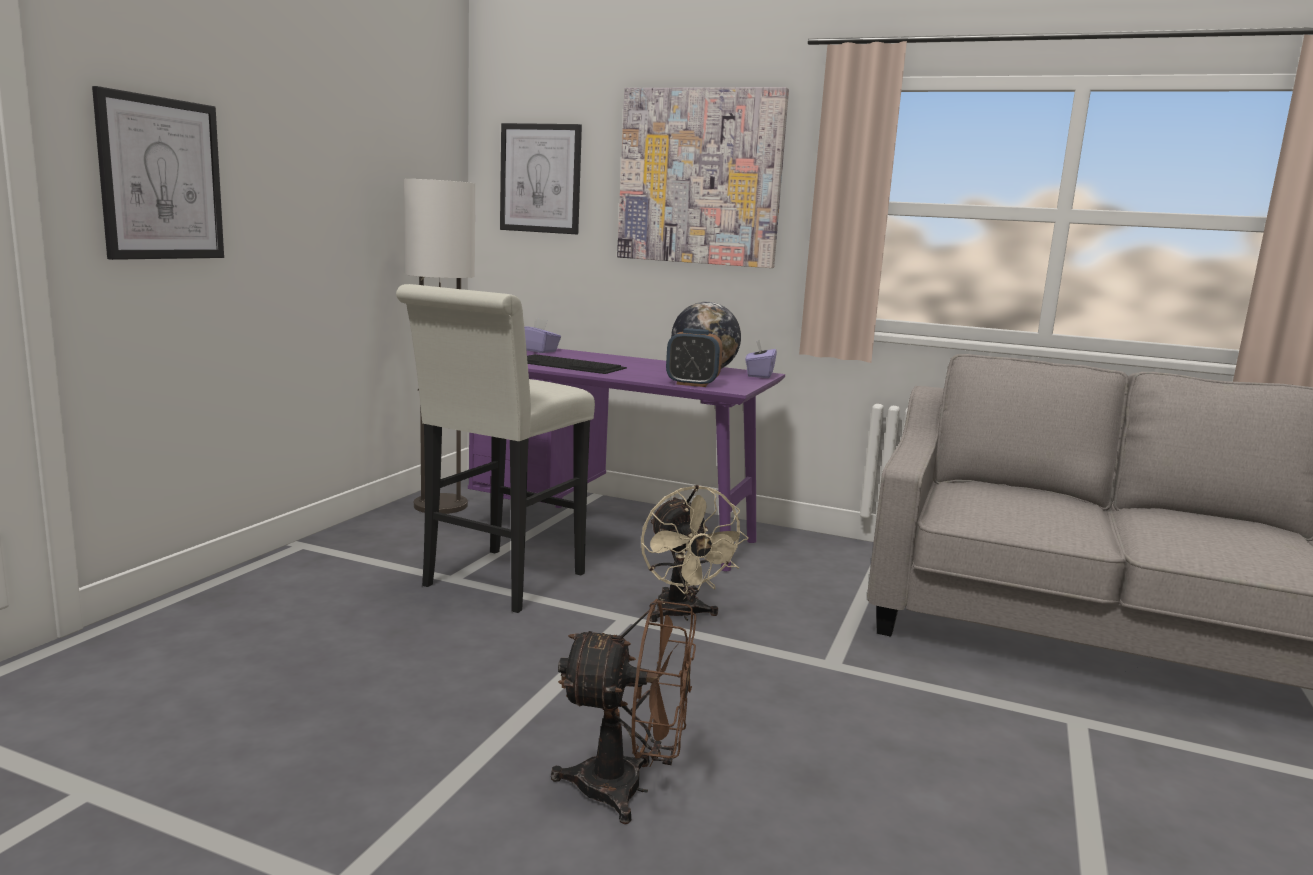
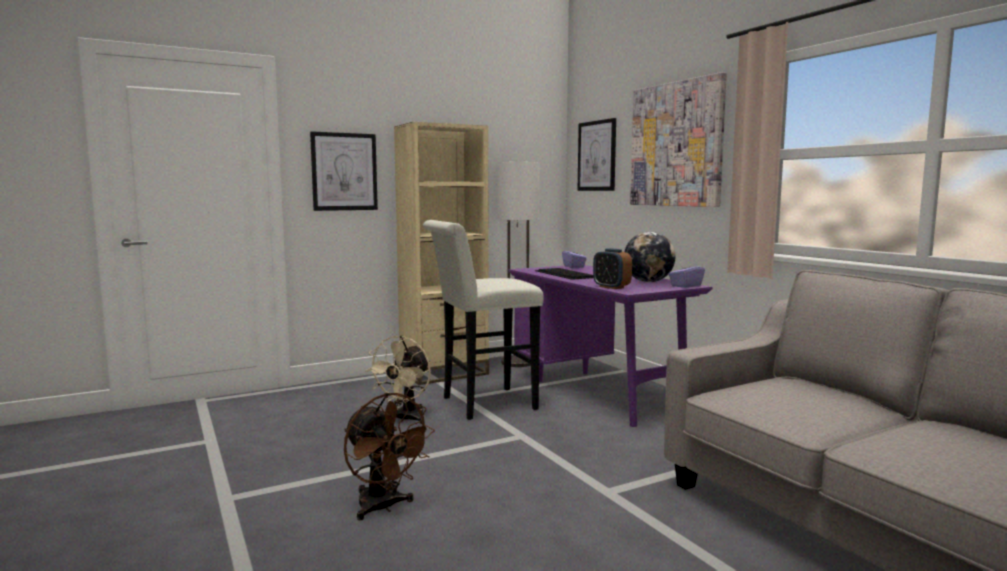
camera: 40 degrees right, 5 degrees down
(353, 543) = (444, 373): none -> beige bookcase
(682, 615) = (558, 442): beige fan -> beige fan (405, 419)

